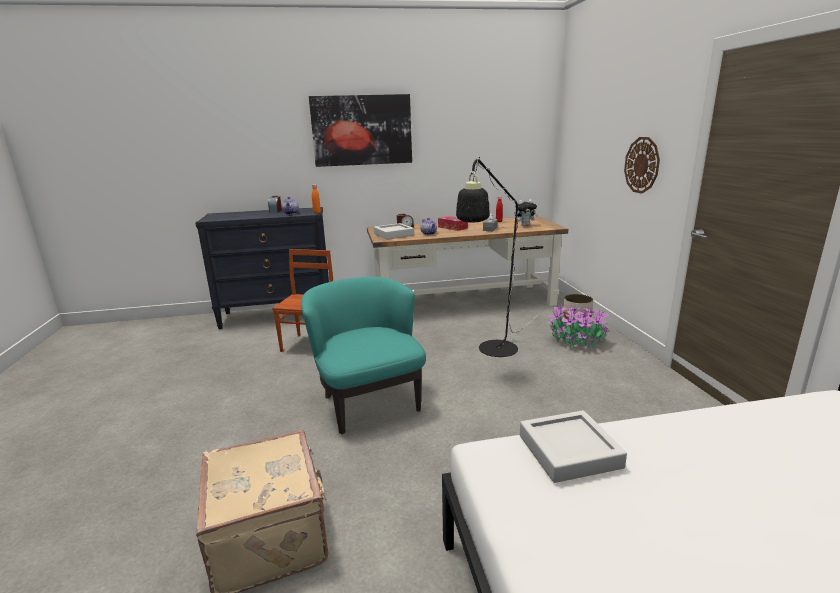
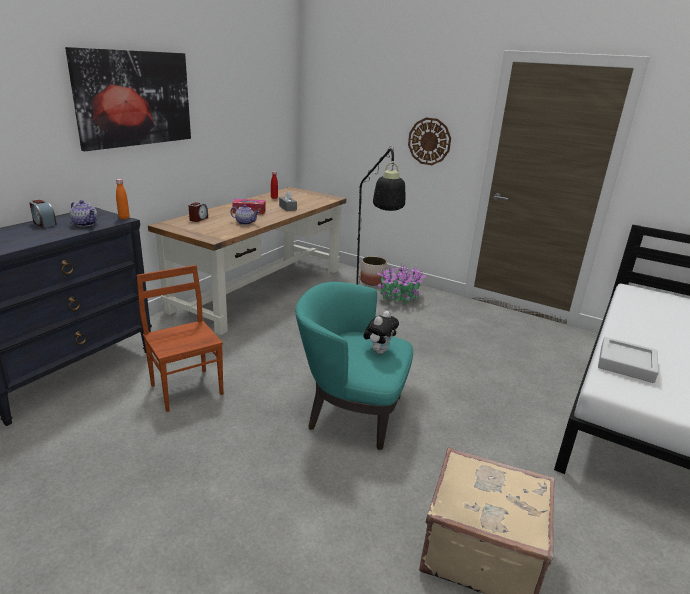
camera: 50 degrees left, 5 degrees up
(393, 234) = (210, 230): grey tray -> none
(525, 225) = (306, 199): plush toy -> plush toy (379, 351)

